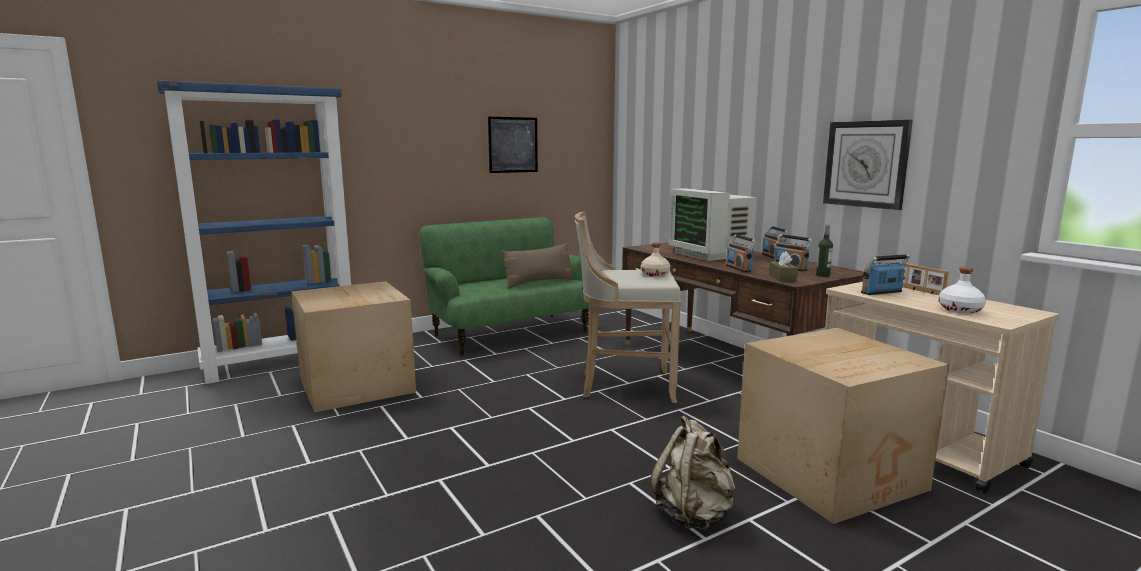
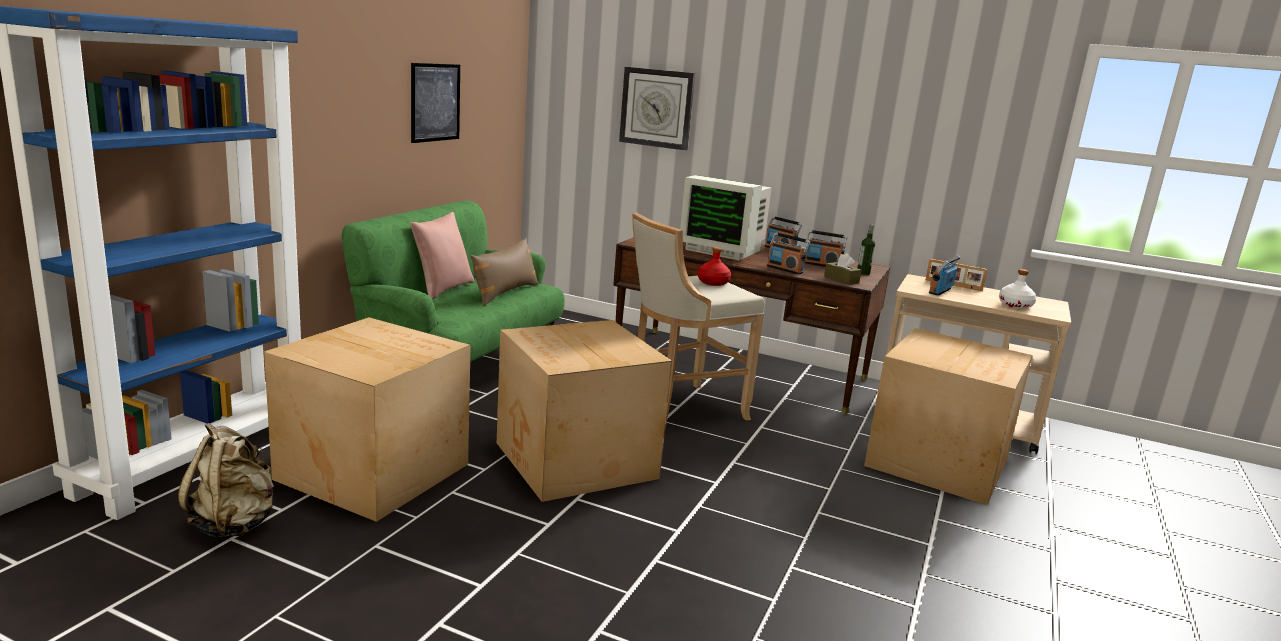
camera: 35 degrees left, 5 degrees up
(487, 404) = (575, 461): none -> cardboard box
(500, 278) = (443, 289): none -> pink pillow
(655, 274) = (713, 282): beige bottle -> red bottle
(694, 515) = (899, 526): beige backpack -> beige backpack (234, 523)
(866, 164) = (887, 160): wall clock -> wall clock (657, 108)

